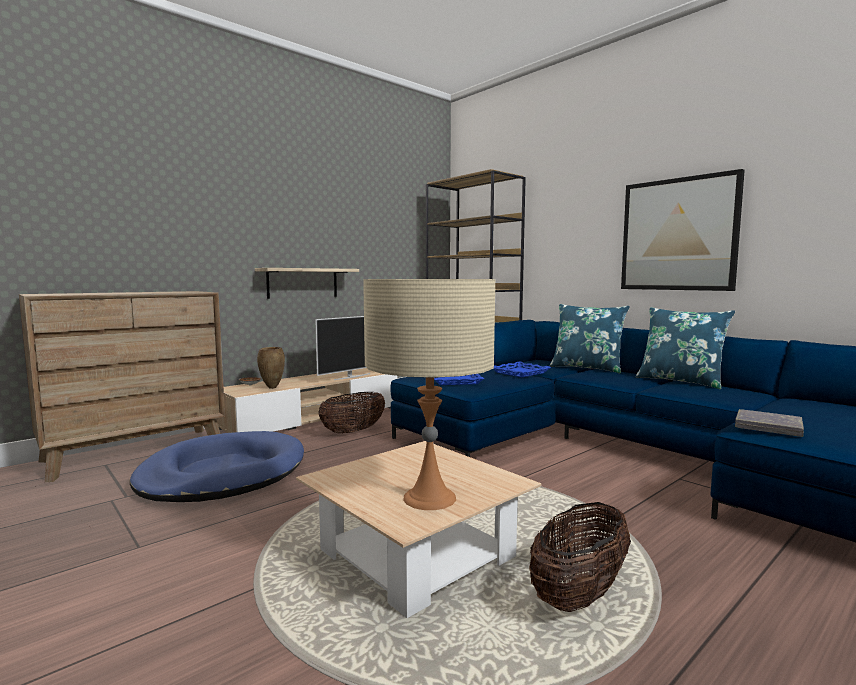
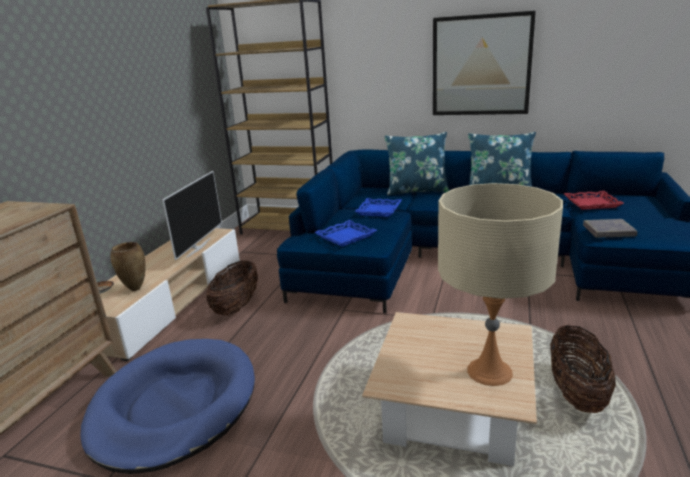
camera: 30 degrees left, 15 degrees up
(302, 283) = (113, 154): shelf -> none
(793, 405) = (592, 203): none -> red tray

